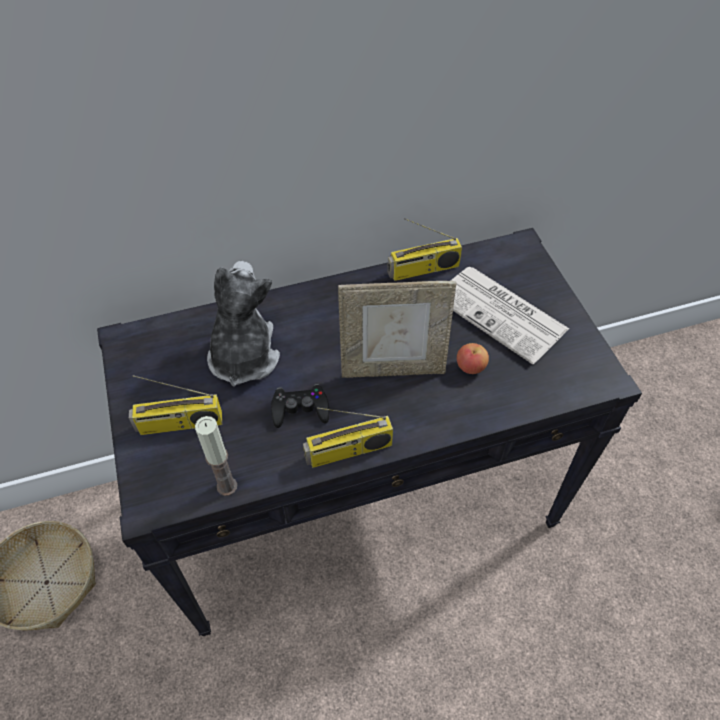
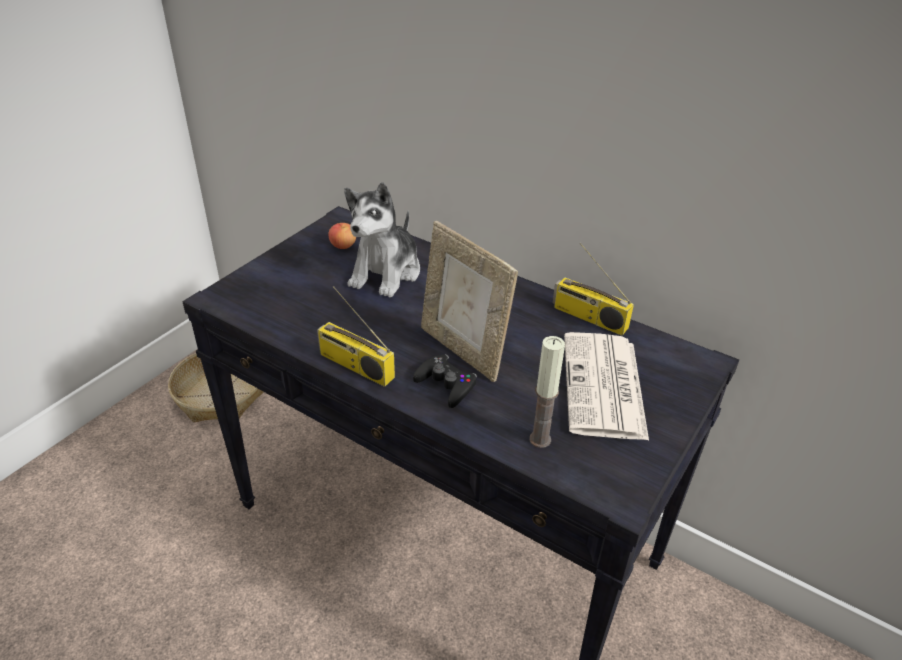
camera: 50 degrees right, 15 degrees down
(179, 424) = (296, 276): radio -> none
(227, 486) = (265, 322): candle -> candle (540, 439)
(243, 355) = (386, 273): plush toy -> plush toy turned 150 degrees clockwise
(300, 409) = (367, 322): black game controller -> black game controller (446, 385)
(470, 366) = (519, 394): apple -> apple (343, 246)

